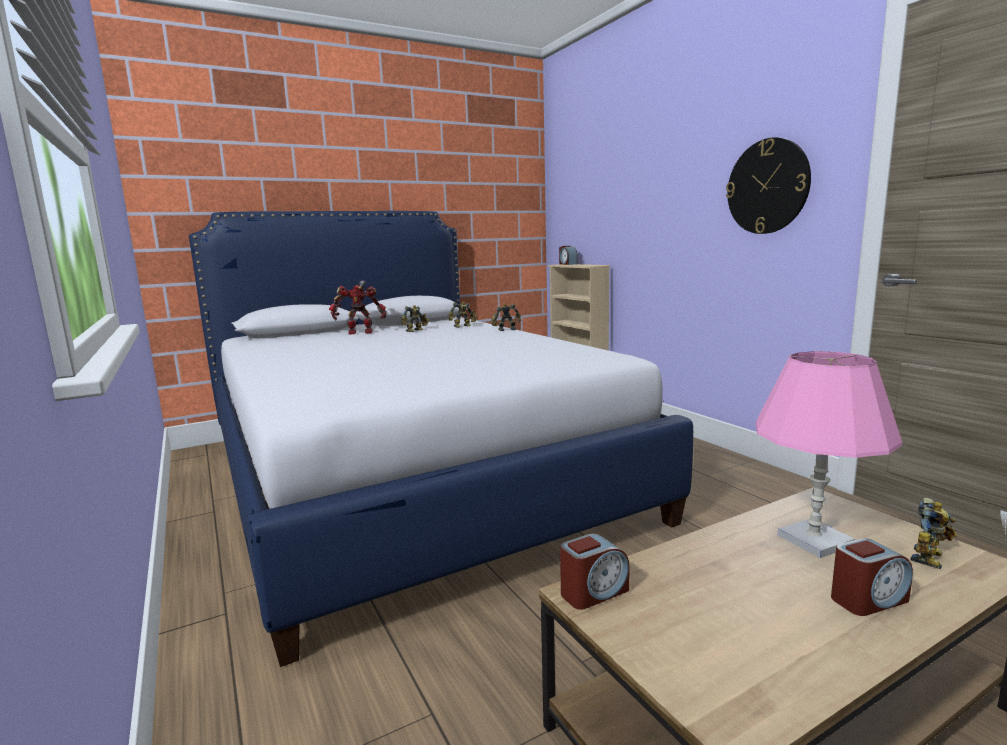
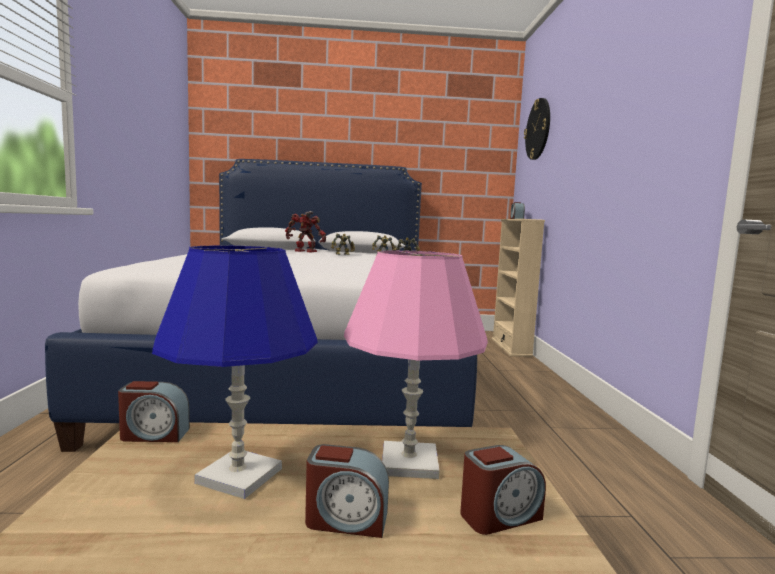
camera: 25 degrees right, 5 degrees down
(738, 599) = (238, 476): none -> blue table lamp
(767, 186) = (655, 131): wall clock -> wall clock (538, 129)
(931, 558) = (499, 516): toy robot -> alarm clock

